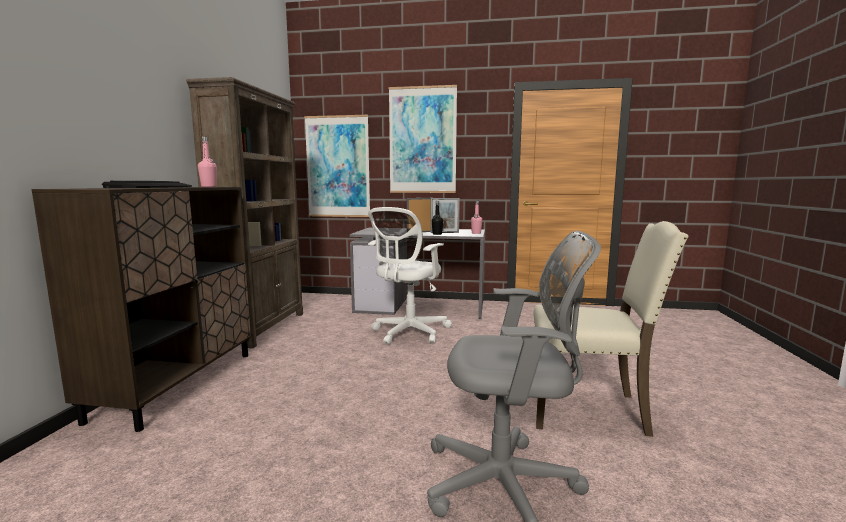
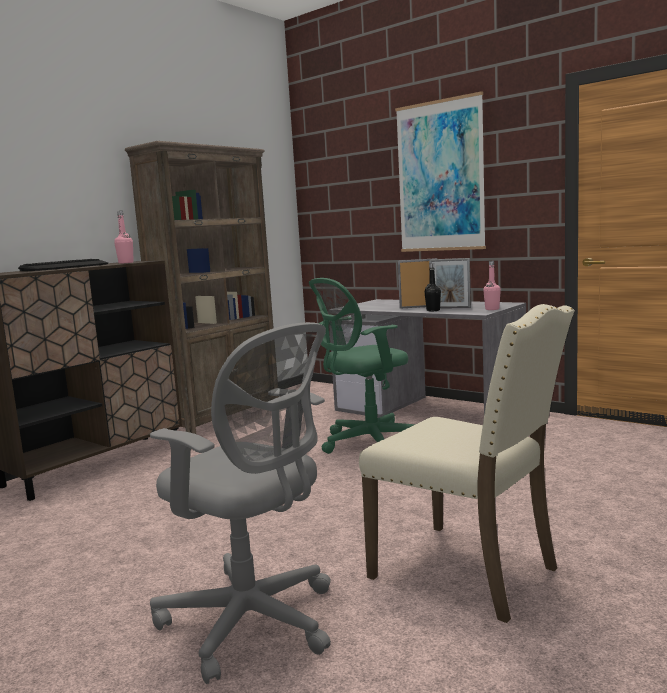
camera: 30 degrees right, 0 degrees up
(338, 167) = (343, 220): picture -> none
(408, 333) = (368, 443): white office chair -> green office chair

